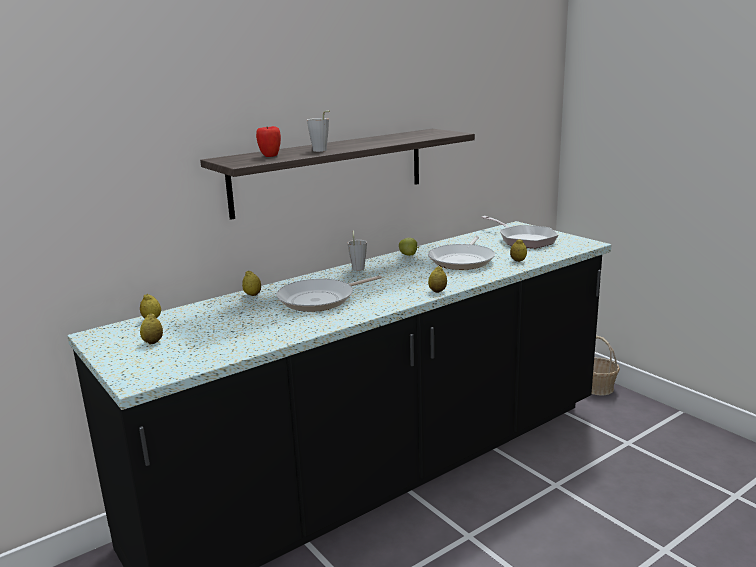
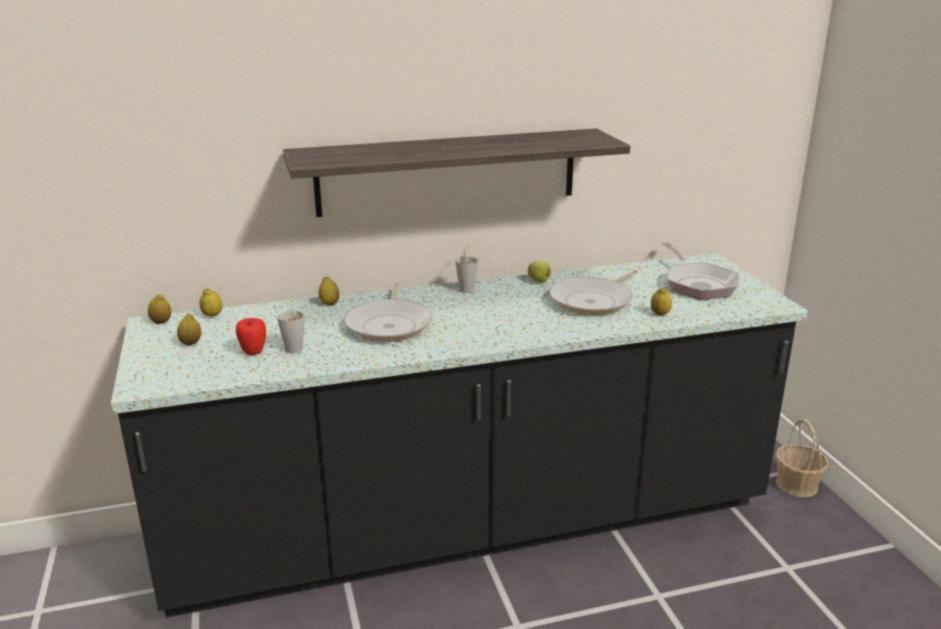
camera: 20 degrees right, 5 degrees up
(270, 156) = (353, 154): apple -> apple (253, 352)
(320, 299) = (390, 324): frying pan -> frying pan turned 75 degrees counterclockwise
(321, 150) = (416, 153): grey cup -> grey cup (294, 351)
(437, 291) = (524, 339): lemon -> lemon (161, 322)

